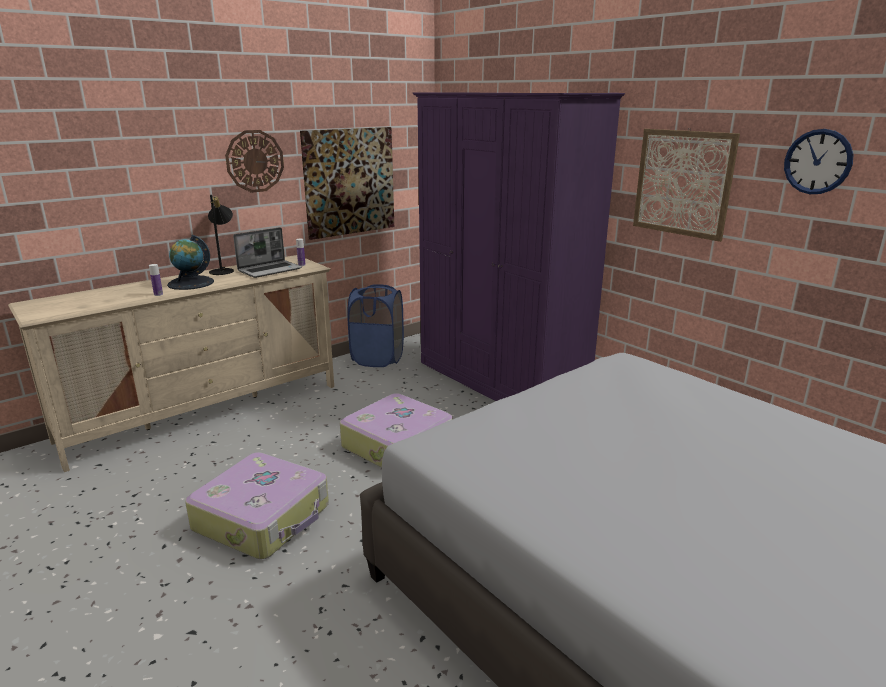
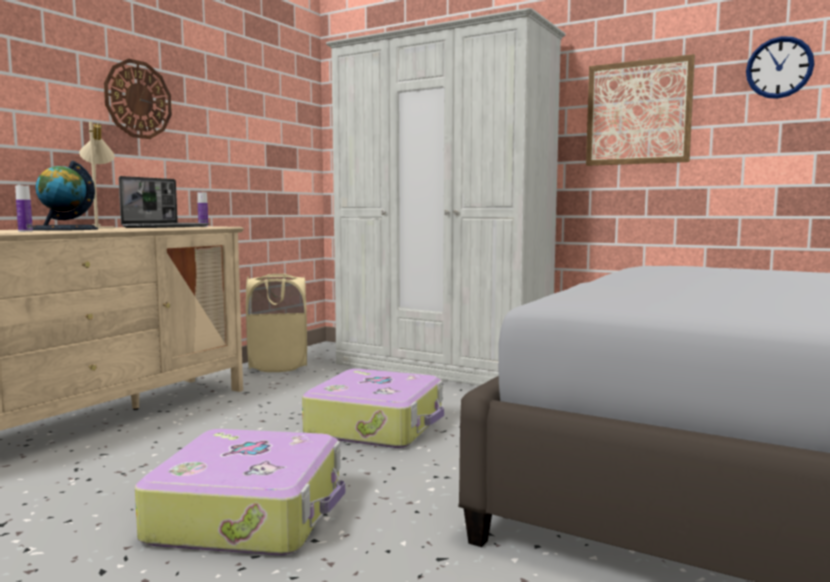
camera: 20 degrees left, 15 degrees down
(223, 270) = (98, 227): black table lamp -> beige table lamp
(349, 182) = (240, 148): picture -> none
(378, 359) = (278, 366): blue laundry basket -> beige laundry basket
(500, 381) = (442, 368): purple wardrobe -> white wardrobe

